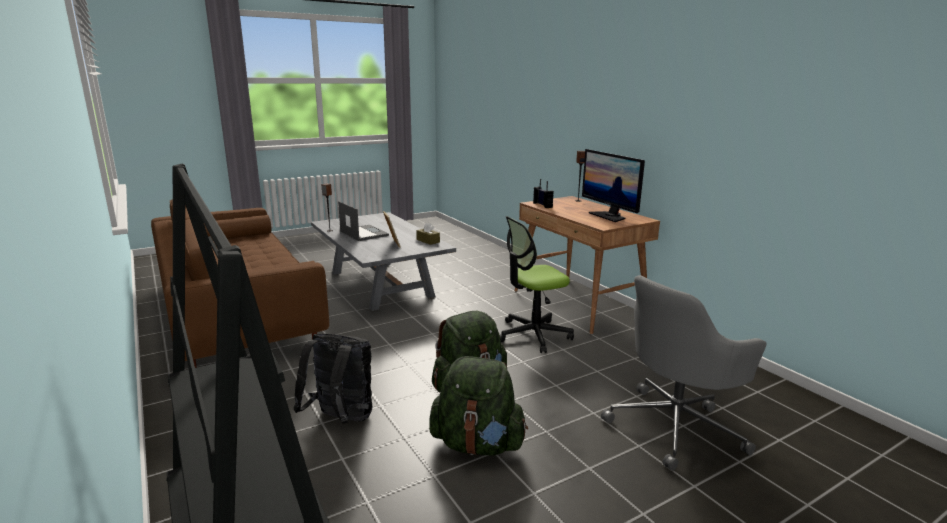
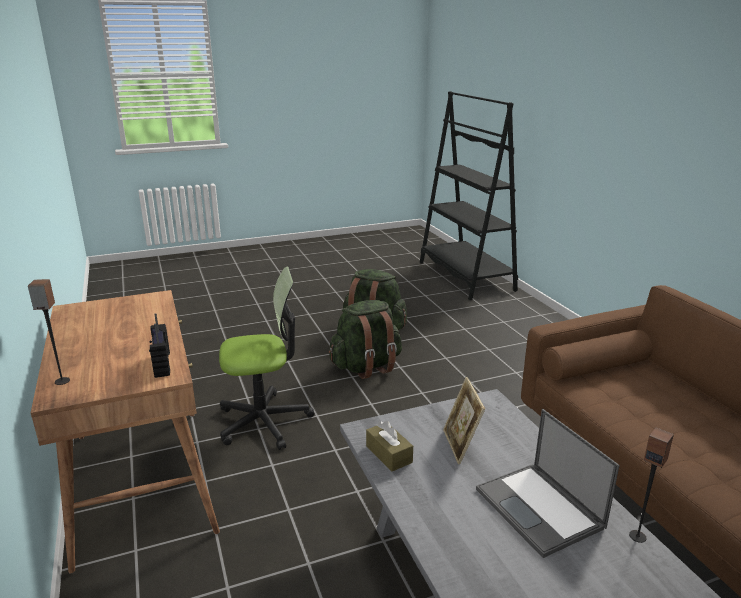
camera: 170 degrees left, 5 degrees up
(340, 419) = (475, 350): black backpack -> none
(609, 216) = (105, 319): monitor -> none
(676, 426) = (227, 327): grey office chair -> none

